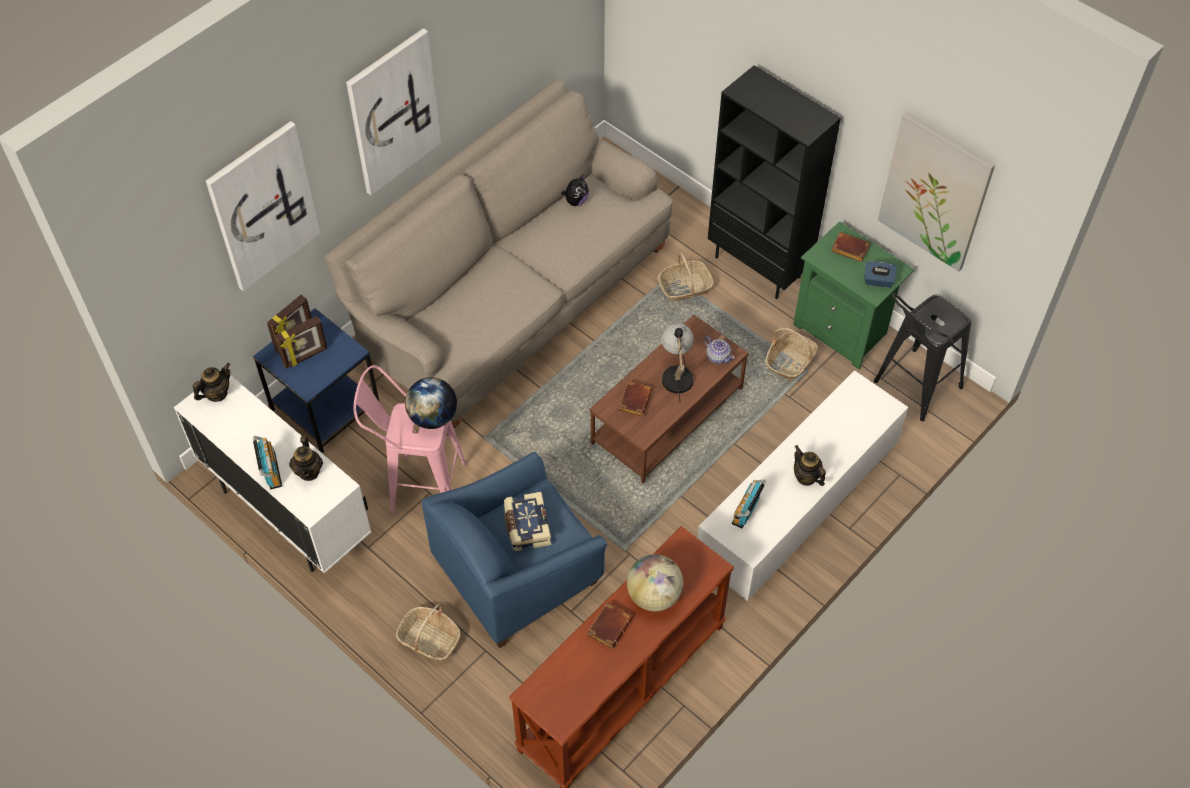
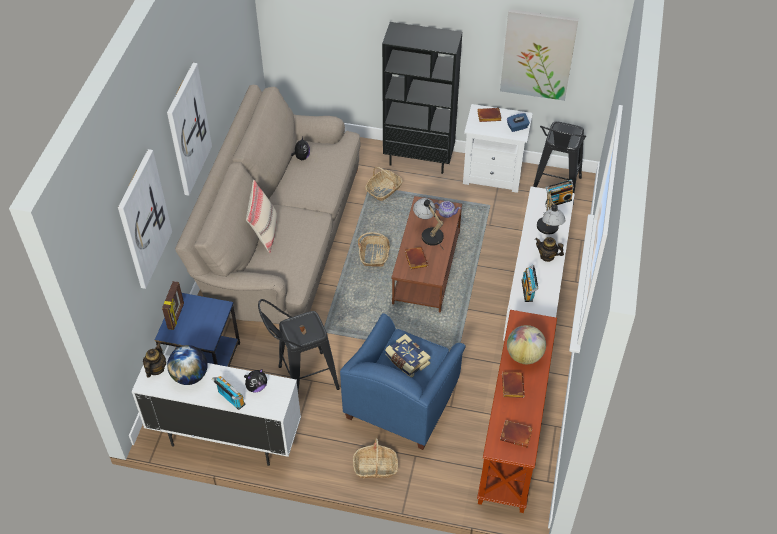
camera: 30 degrees left, 5 degrees down
(305, 357) = (192, 324): picture frame -> none
(309, 471) = (256, 387): teapot -> plush toy
(418, 486) = (301, 380): pink stool -> black stool
(433, 417) = (310, 319): globe -> globe (190, 376)
(464, 280) = (264, 232): none -> beige pillow
(569, 692) = (517, 435): none -> brown book
(790, 361) = (476, 205): basket -> basket (374, 255)
(833, 443) = (548, 231): none -> table lamp
(843, 330) = (493, 175): green nightstand -> white nightstand
(877, 407) = (558, 200): none -> radio

